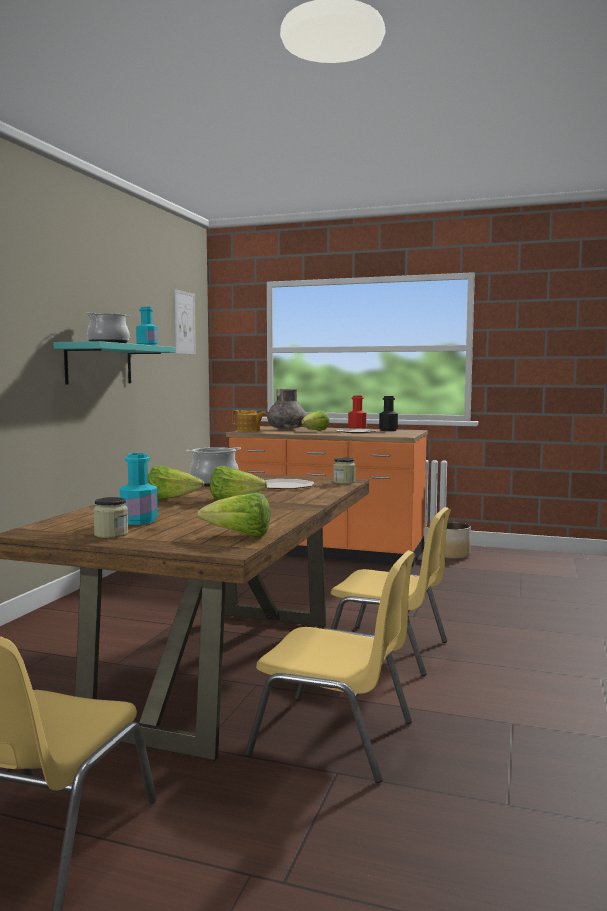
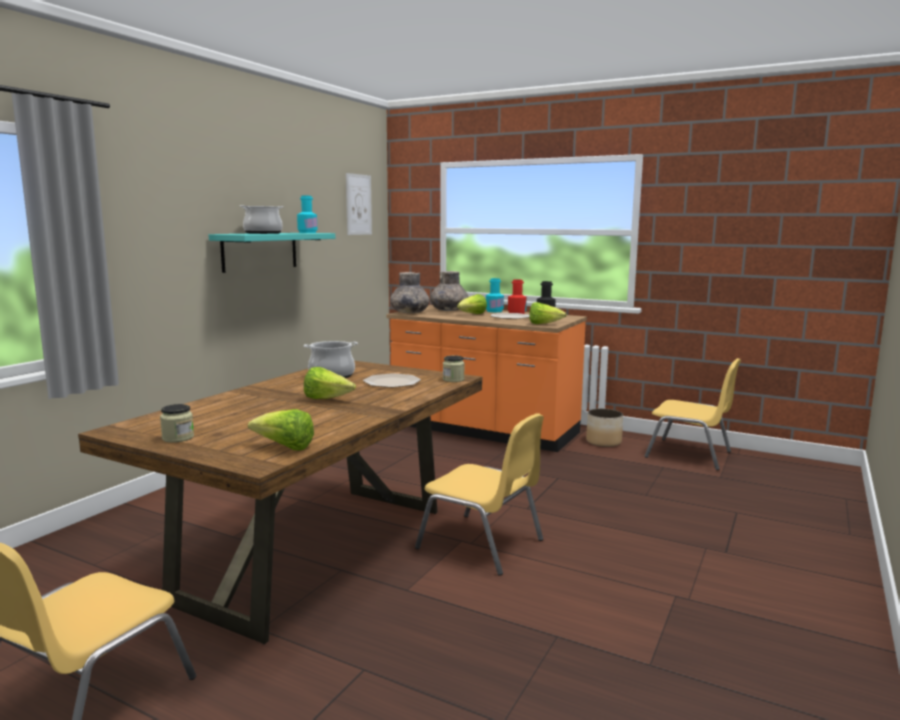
camera: 10 degrees right, 5 degrees up
(139, 521) = (217, 422): turquoise bottle -> turquoise bottle (494, 311)
(171, 499) = (272, 396): lettuce -> lettuce (544, 324)
(249, 431) = (409, 312): teapot -> grey vase
(335, 738) = (381, 633): yellow chair -> yellow chair (690, 455)

